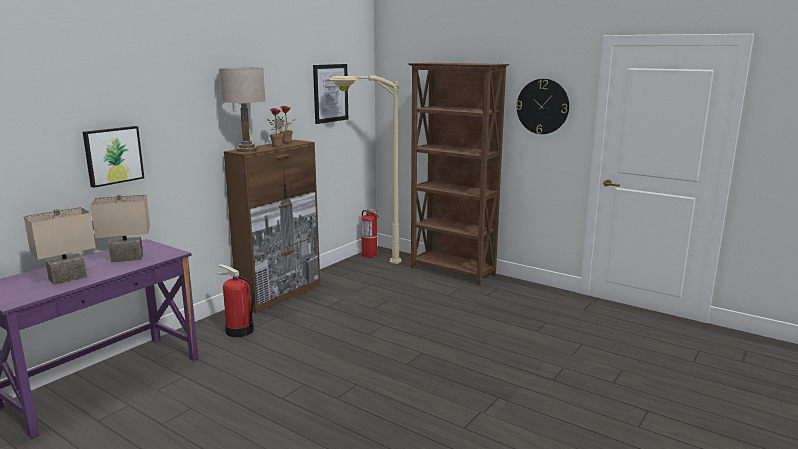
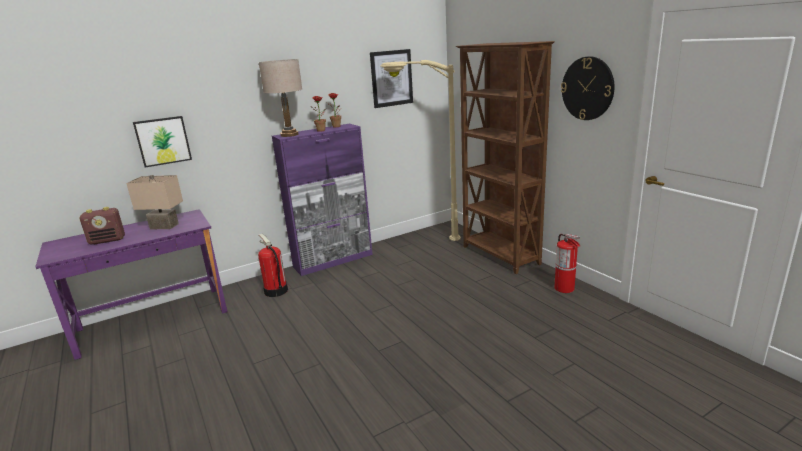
camera: 25 degrees right, 5 degrees up
(68, 277) = (107, 240): beige table lamp -> radio
(280, 294) = (333, 260): brown cabinet -> purple cabinet
(369, 255) = (437, 229): fire extinguisher -> fire extinguisher (564, 288)

